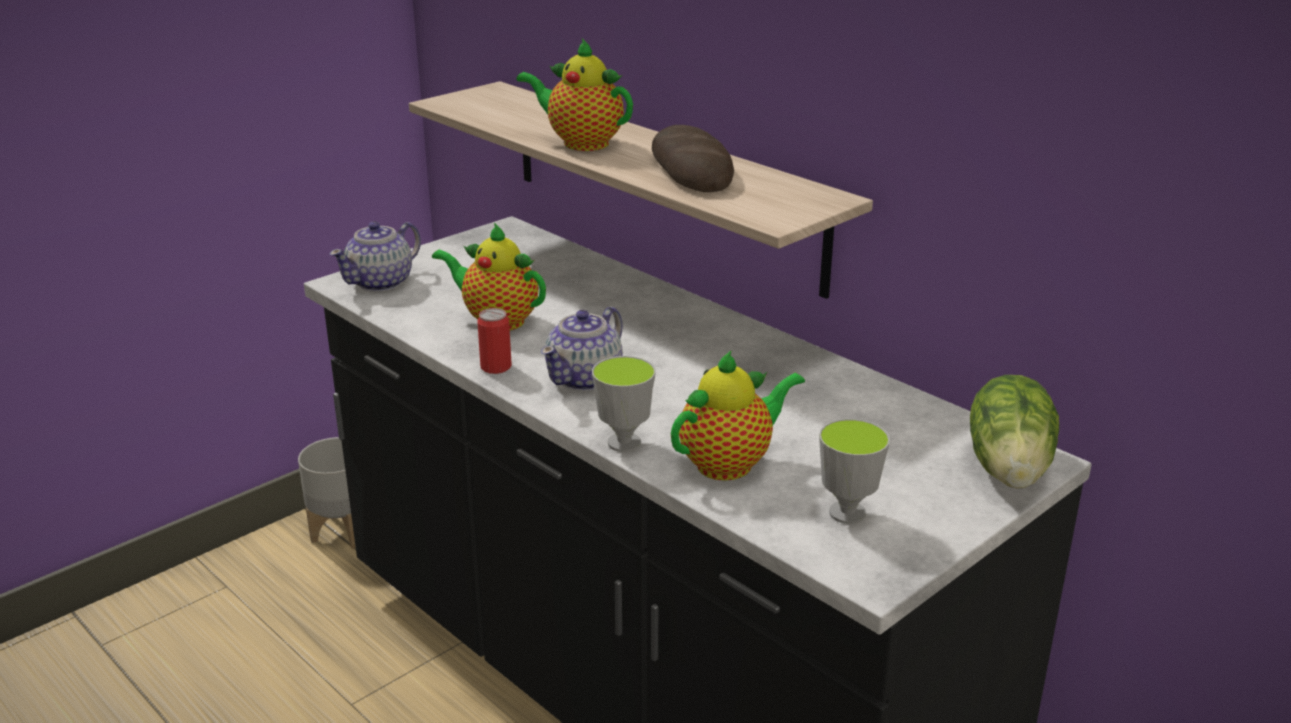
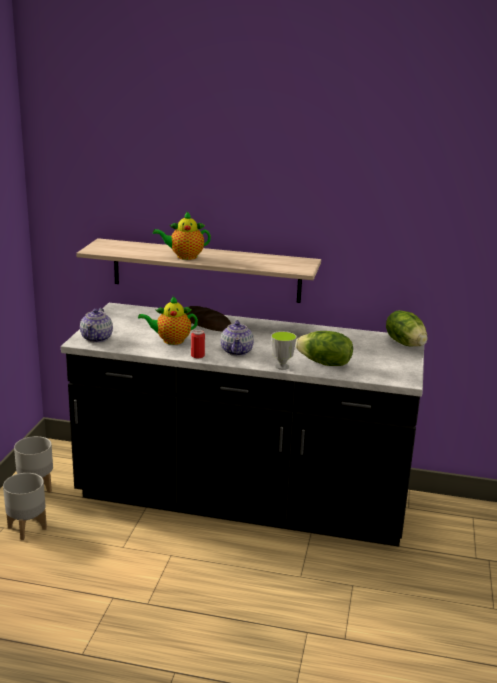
camera: 35 degrees left, 5 degrees down
(257, 601) = (28, 527): none -> grey planter
(691, 169) = (243, 259): bread -> bread (205, 323)
(730, 463) = (324, 363): teapot -> lettuce
(847, 513) = (378, 367): cup -> none

